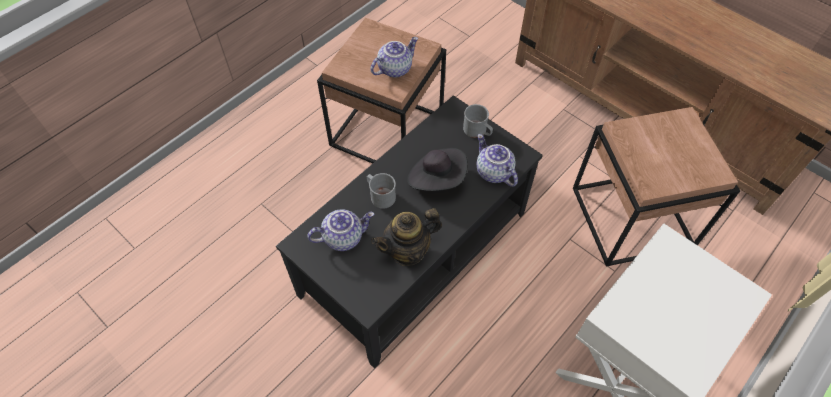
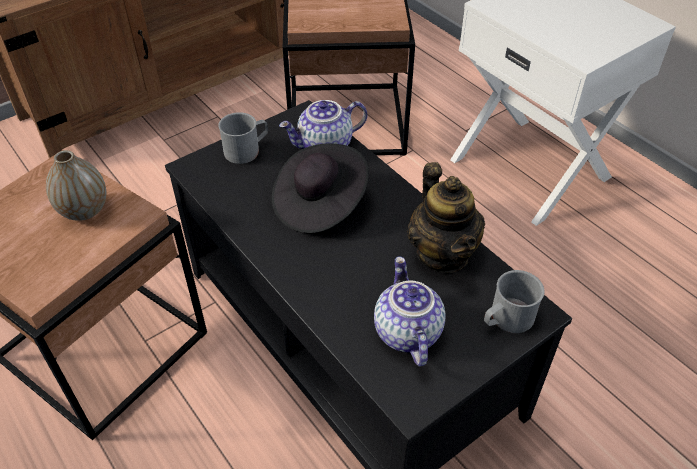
camera: 80 degrees left, 10 degrees down
(380, 195) = (333, 274): grey mug -> grey mug (506, 319)
(394, 68) = (84, 210): teapot -> vase

